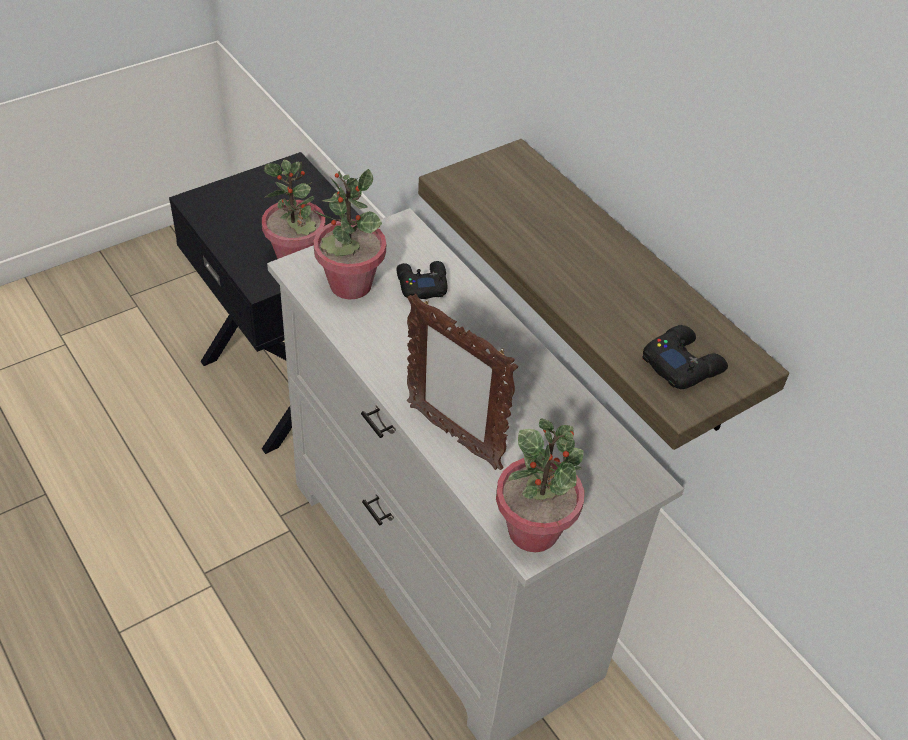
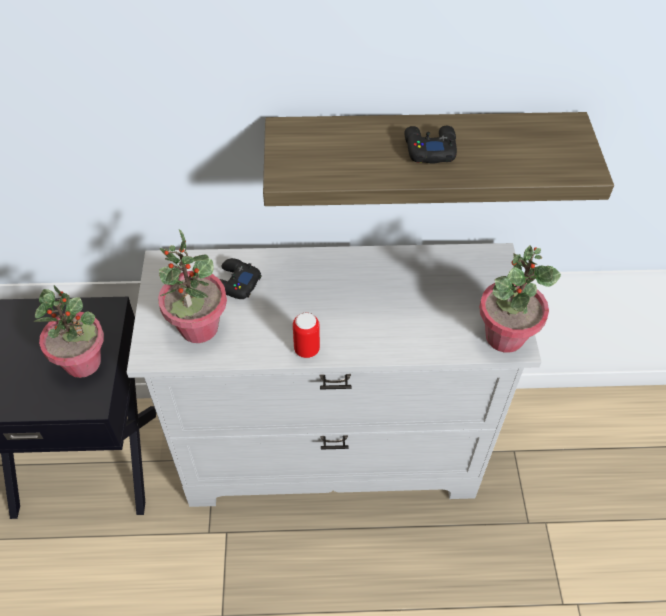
camera: 55 degrees left, 5 degrees up
(385, 372) = (306, 349): none -> can
(453, 436) = (396, 339): picture frame -> none
(682, 364) = (554, 152): black game controller -> black game controller (429, 149)

